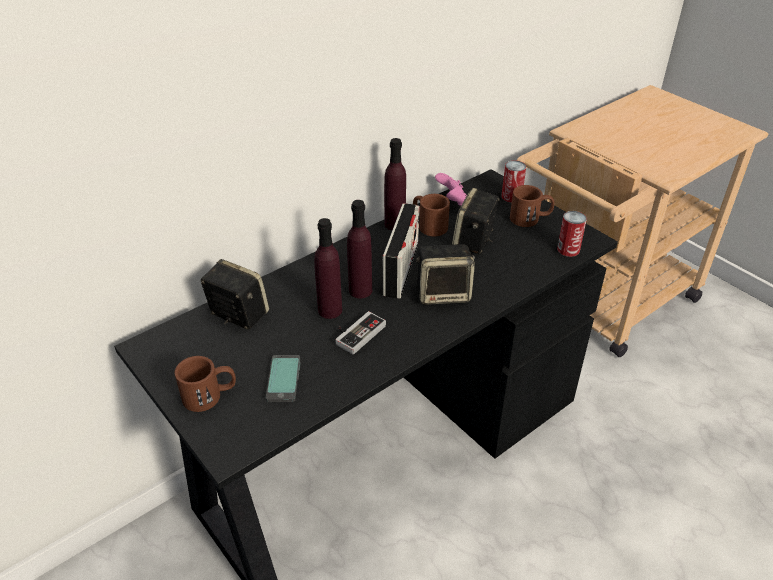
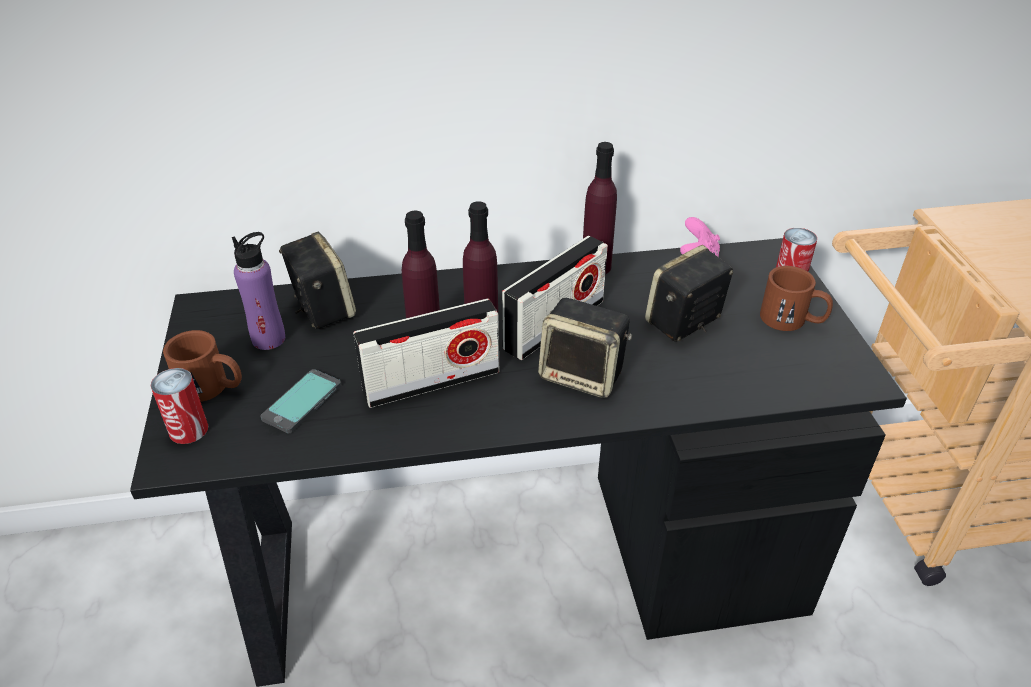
camera: 30 degrees right, 0 degrees up
(219, 349) = (269, 339): none -> purple bottle
(356, 333) = (431, 382): game controller -> radio
(428, 225) = (639, 281): brown mug -> none
(568, 249) = (814, 382): can -> can (188, 430)

